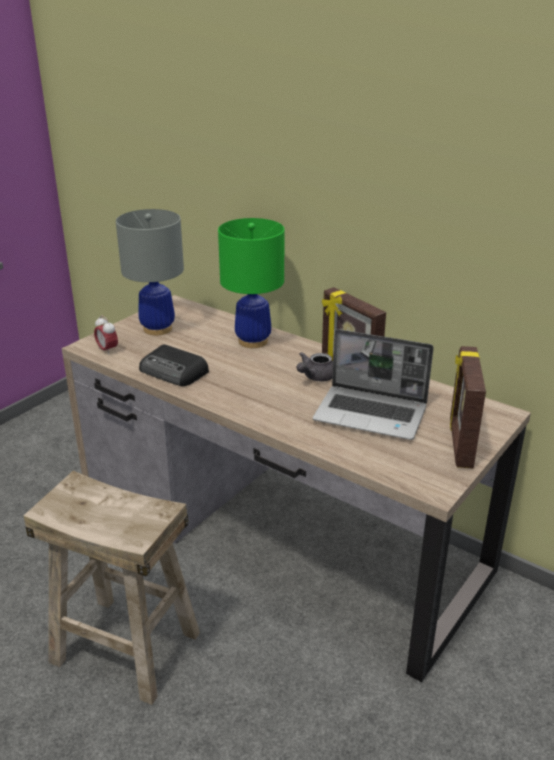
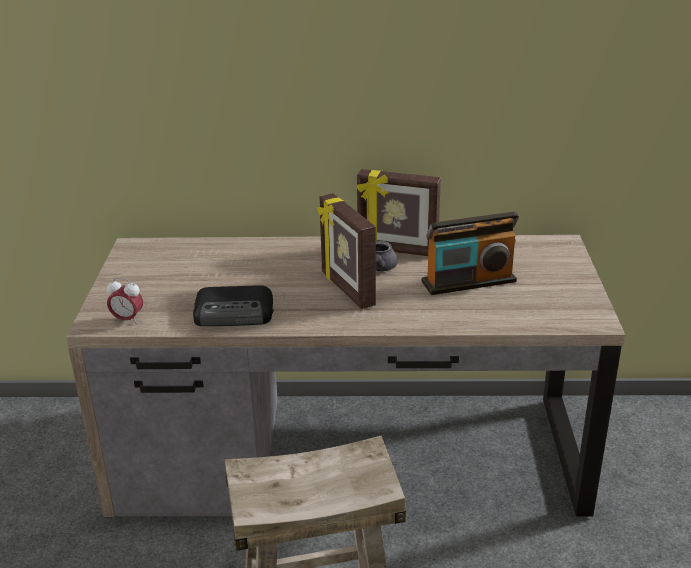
camera: 35 degrees left, 0 degrees up
(157, 328) = (152, 278): grey table lamp -> none
(253, 341) = (272, 256): green table lamp -> none
(372, 414) = (469, 282): laptop -> radio
(459, 443) = (564, 278): picture frame -> picture frame (346, 289)

